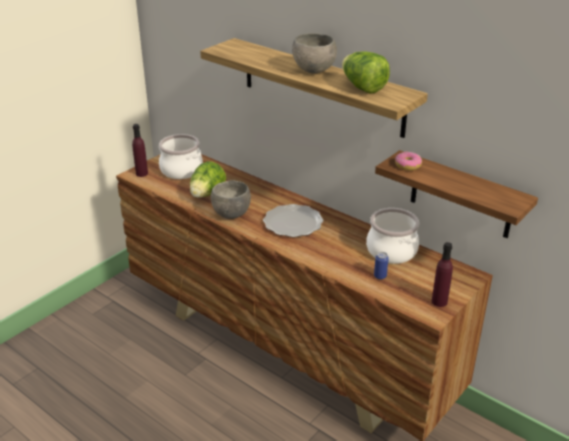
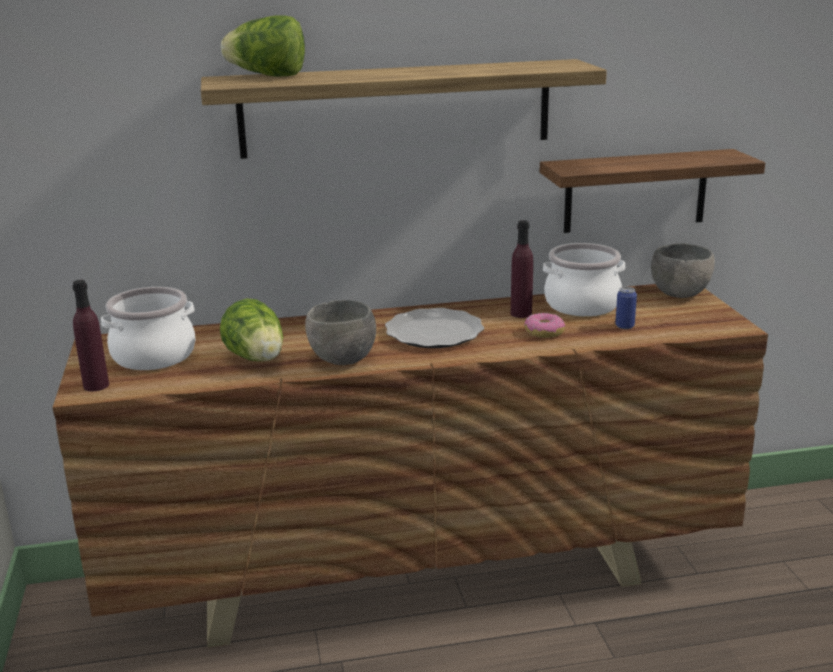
camera: 50 degrees left, 10 degrees down
(314, 71) = (414, 71): grey bowl -> grey bowl (680, 294)
(363, 87) = (512, 67): lettuce -> lettuce (268, 76)
(407, 165) = (584, 166): donut -> donut (544, 332)
(439, 301) = (713, 316): purple bottle -> purple bottle (521, 313)

